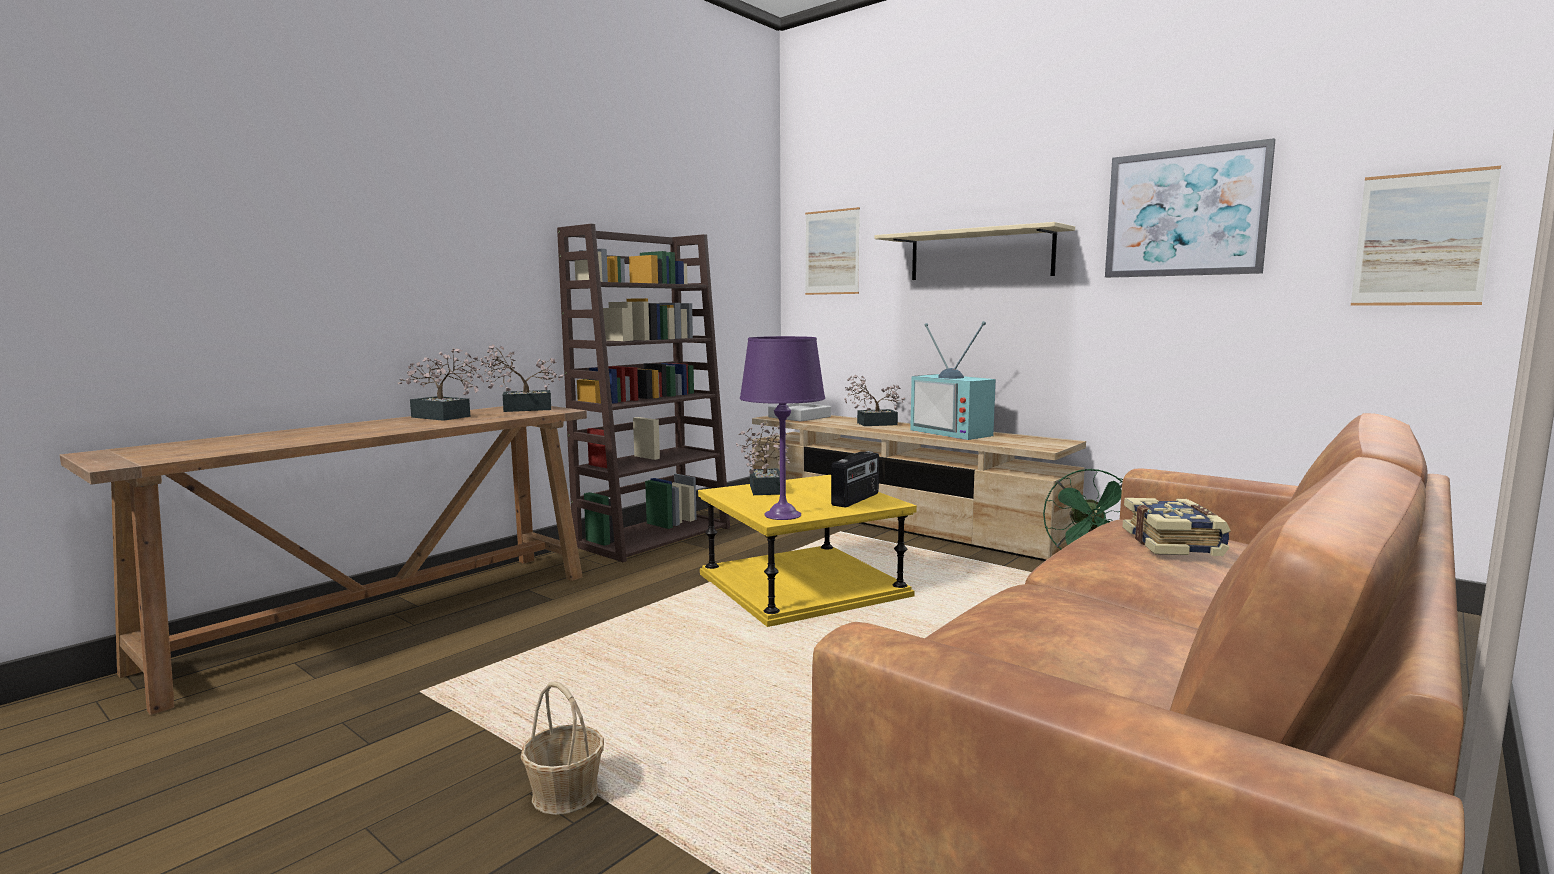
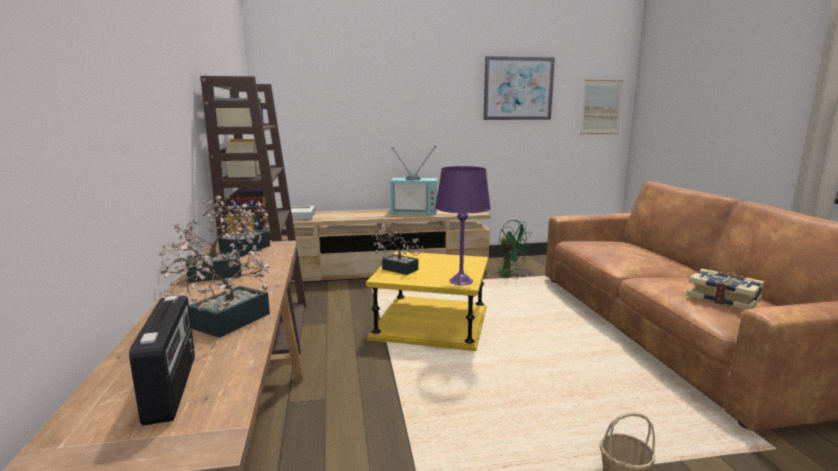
camera: 50 degrees left, 5 degrees up
(832, 252) = (300, 96): picture -> none
(856, 499) = (458, 261): radio -> radio (173, 387)
(872, 424) = (356, 214): potted plant -> potted plant (223, 324)
(980, 255) = (412, 104): beige shelf -> none
(1174, 543) = (619, 247): book -> book (723, 298)

